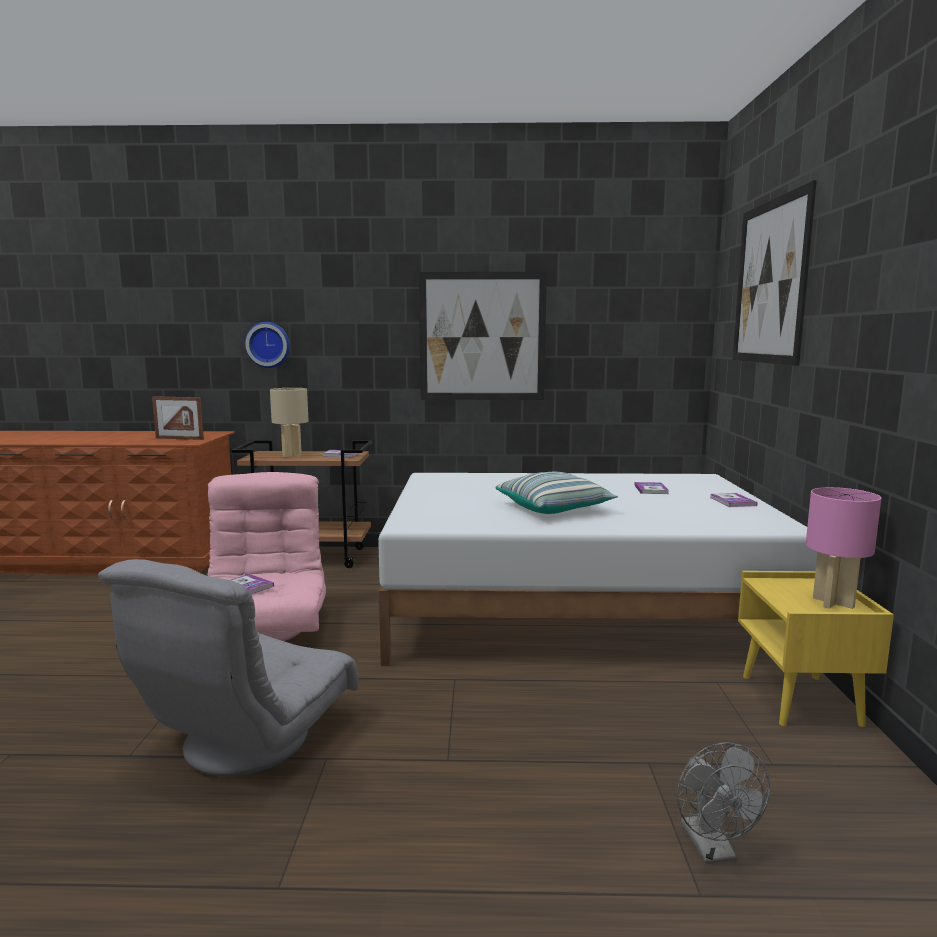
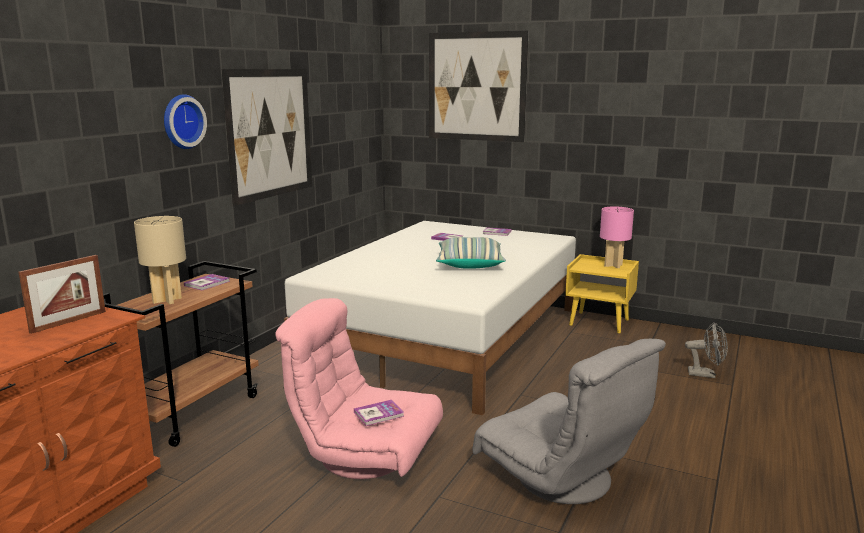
camera: 65 degrees left, 5 degrees up
(268, 345) = (83, 168): wall clock -> wall clock (181, 121)

